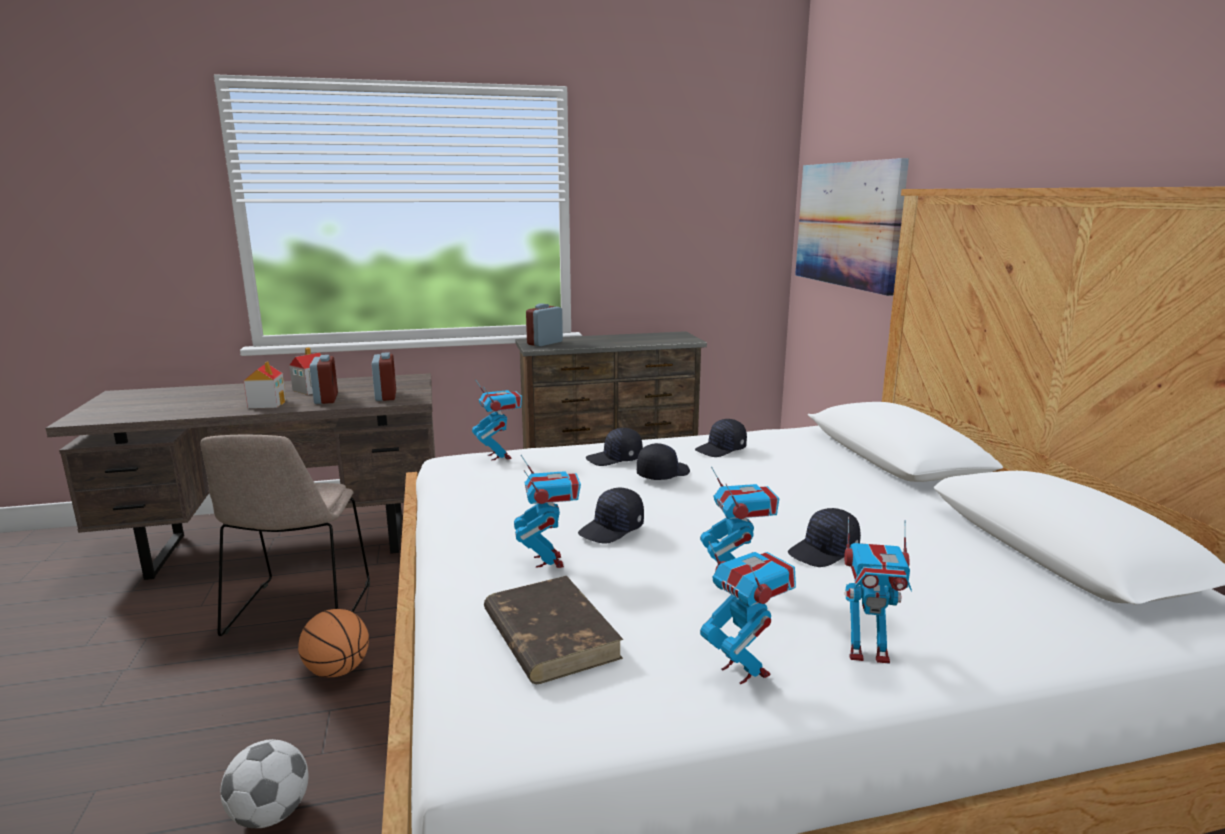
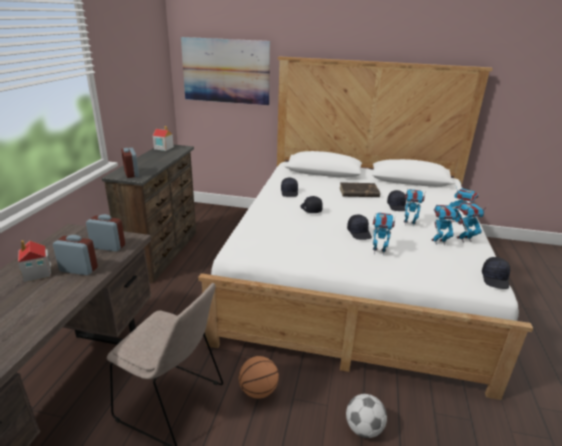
camera: 65 degrees left, 10 degrees up
(267, 403) = (51, 297): toy house -> toy house (163, 148)
(499, 456) = (250, 237): toy robot -> toy robot (438, 242)
(549, 634) = (437, 263): brown book -> brown book (358, 192)
(615, 459) = (280, 214): black cap -> black cap (495, 279)

